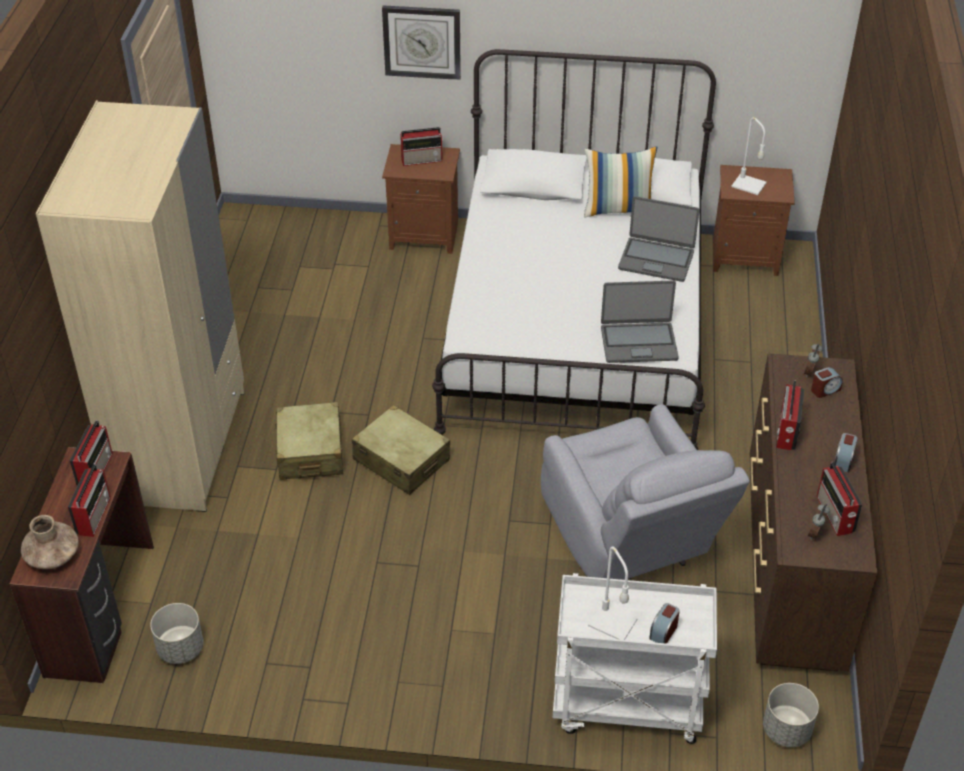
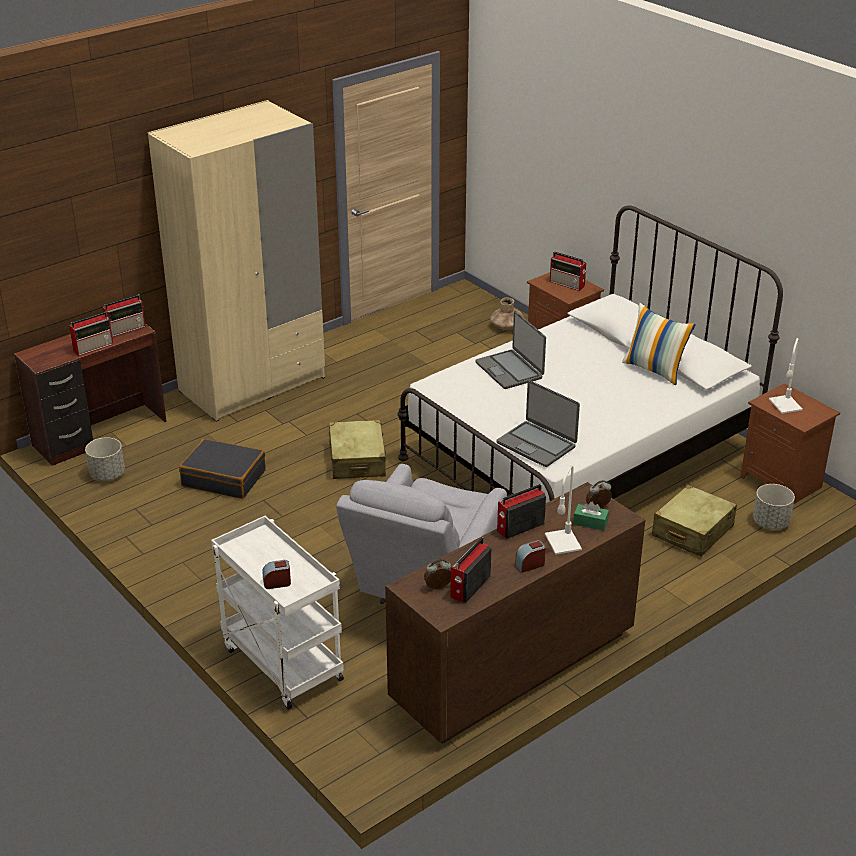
camera: 45 degrees right, 10 degrees down
(53, 556) = (49, 353): brown vase -> brown vase (506, 326)
(306, 566) = (224, 478): none -> black suitcase
(310, 452) = (314, 426): beige suitcase -> beige suitcase (692, 531)
(422, 41) = (592, 184): wall clock -> none
(611, 622) = (257, 558): white table lamp -> white table lamp (562, 541)
(656, 260) = (632, 409): laptop -> laptop (510, 370)
(786, 729) = (356, 747): grey planter -> grey planter (770, 522)
(825, 390) = (590, 522): alarm clock -> green tissue box

